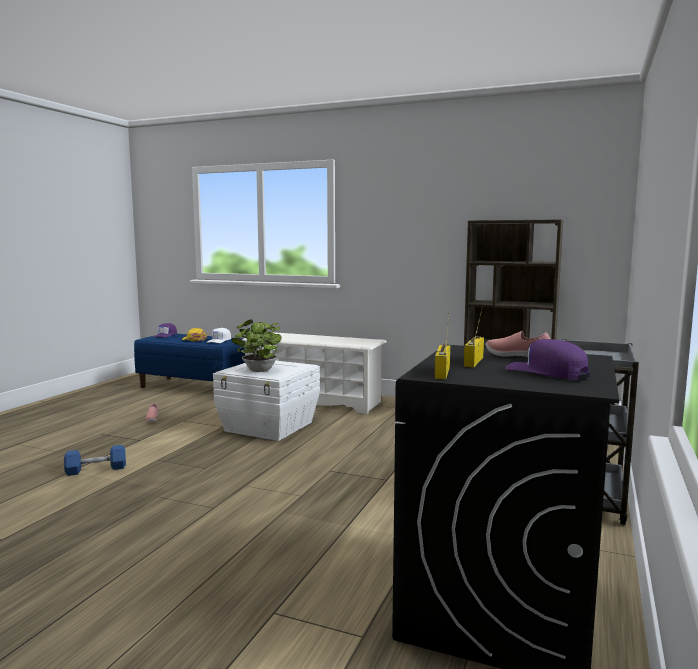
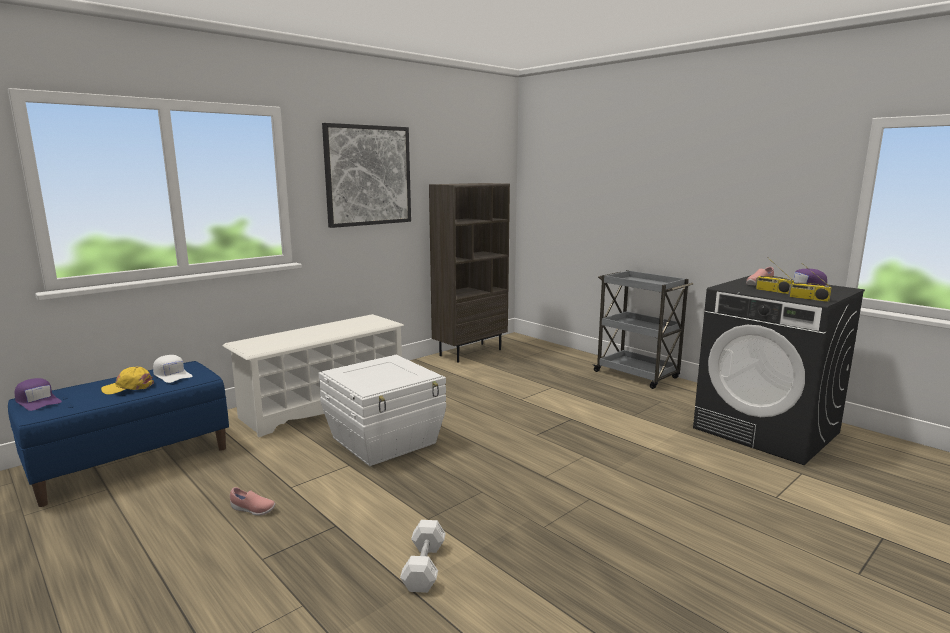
camera: 65 degrees left, 5 degrees up
(96, 469) = (424, 567): blue dumbbell -> white dumbbell
(258, 371) = (390, 378): potted plant -> none
(409, 213) = (368, 175): none -> picture

